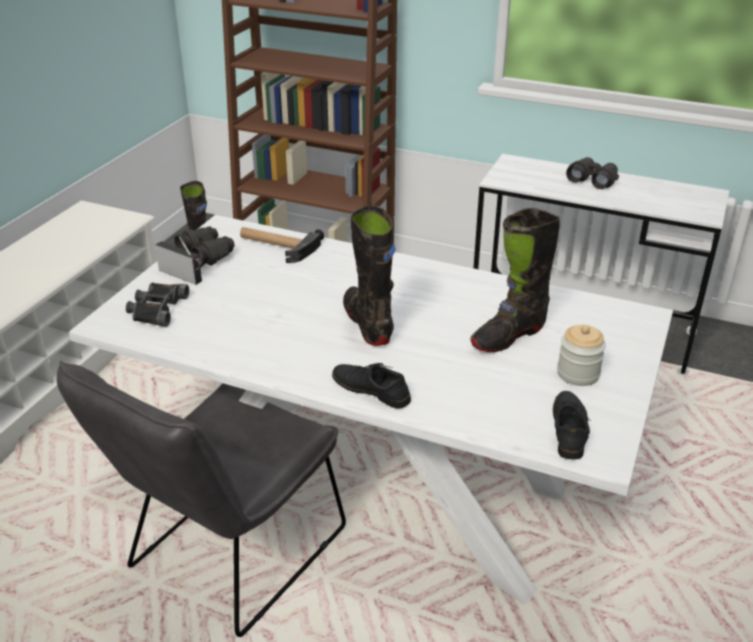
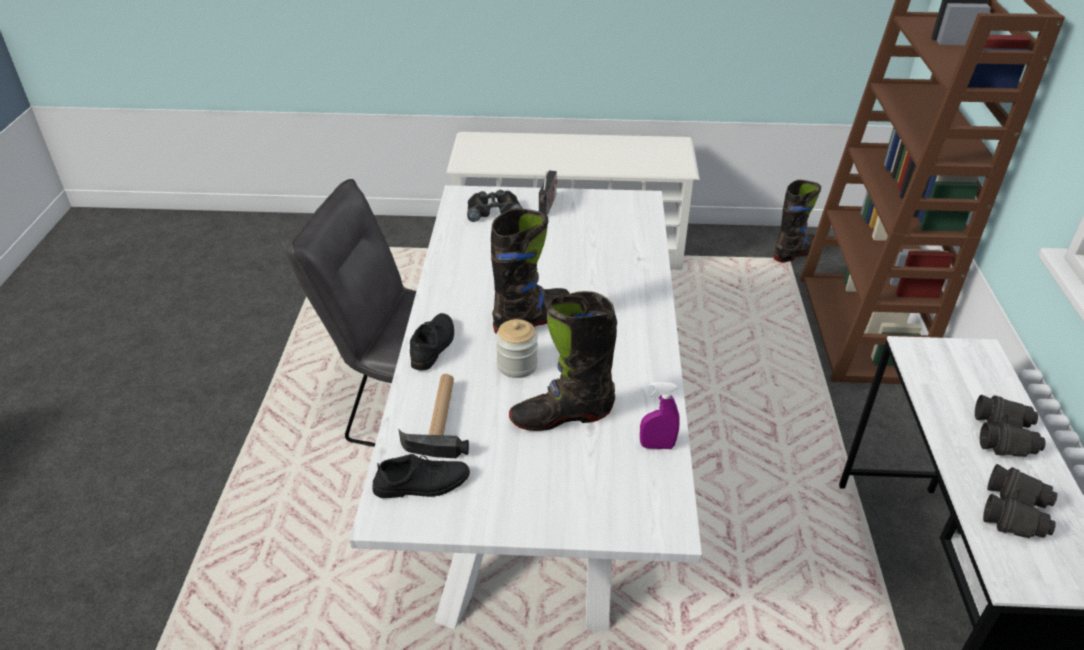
camera: 70 degrees right, 5 degrees up
(207, 254) = (590, 206): black binoculars -> black binoculars (1015, 512)
(277, 245) = (631, 237): hammer -> hammer (439, 419)
(508, 336) = (561, 416): black boot -> black boot turned 45 degrees counterclockwise
(560, 300) = (657, 446): none -> purple spray bottle
(578, 374) = (518, 479): jar -> jar (517, 365)

